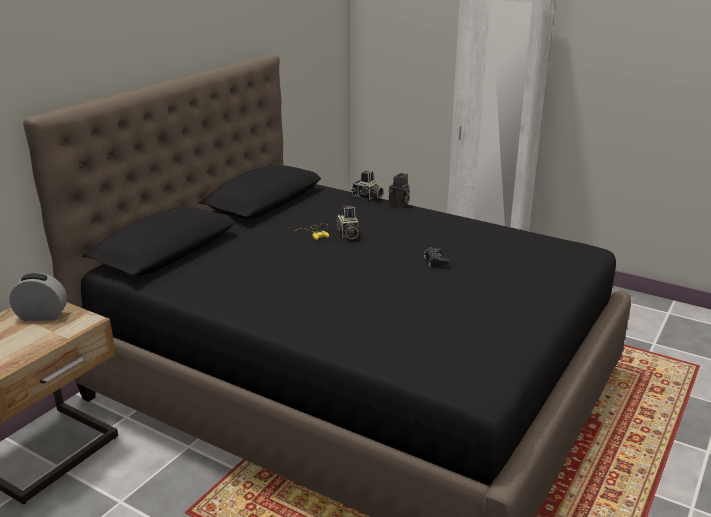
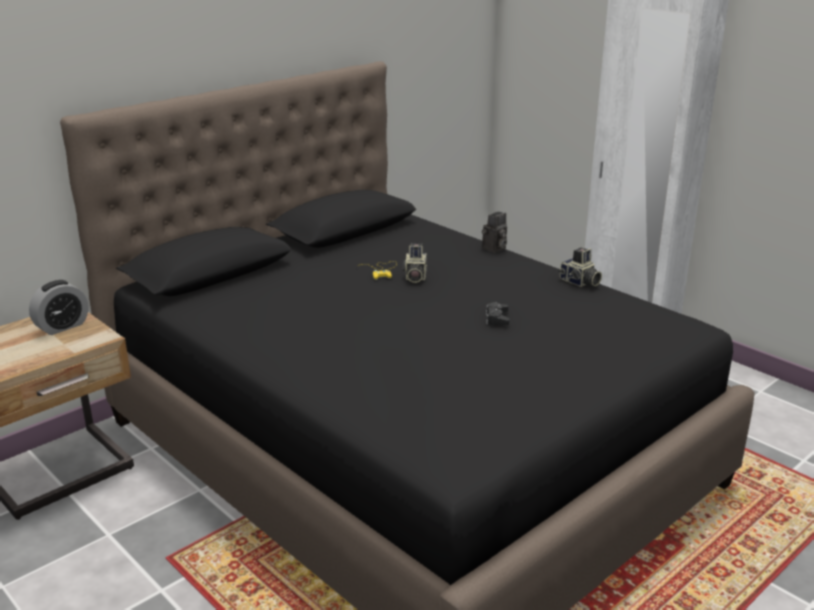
camera: 15 degrees right, 0 degrees up
(42, 316) = (62, 326): alarm clock -> alarm clock turned 120 degrees clockwise
(367, 197) = (463, 236): camera -> camera (579, 282)

